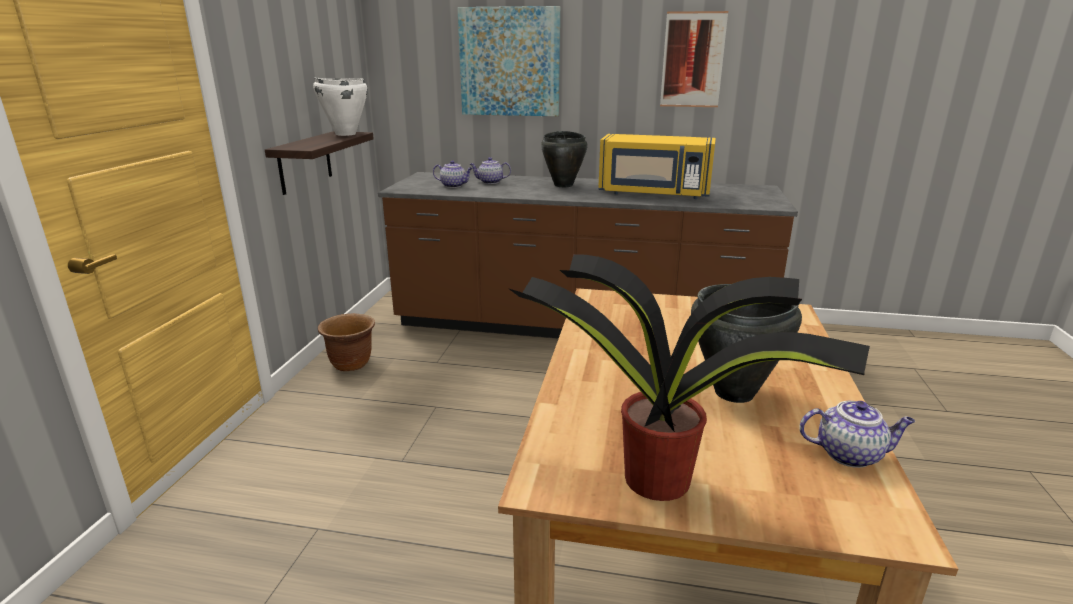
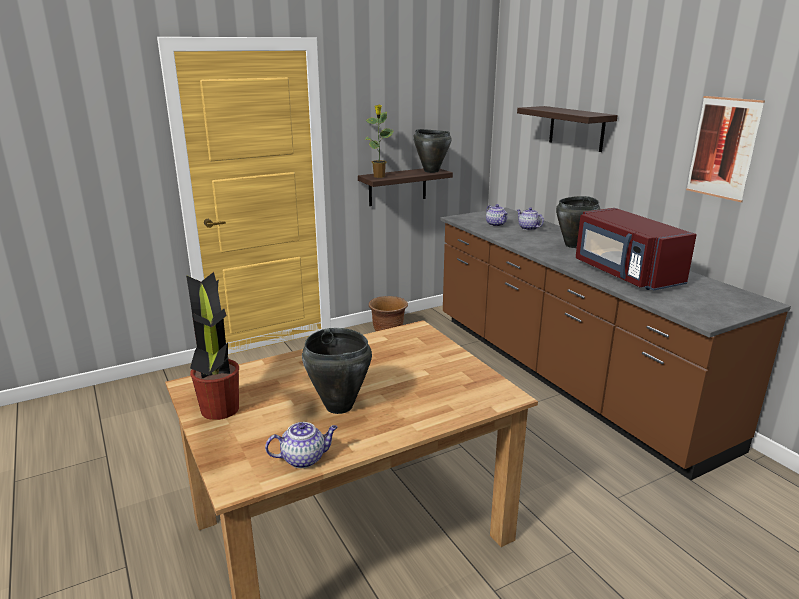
camera: 50 degrees right, 0 degrees up
(301, 146) = (379, 176): none -> potted plant
(345, 134) = (431, 171): white cooking pot -> black cooking pot
(510, 62) = (576, 128): picture -> shelf
(654, 194) = (625, 274): yellow microwave -> red microwave
(850, 454) = (304, 458): teapot -> teapot turned 75 degrees counterclockwise

